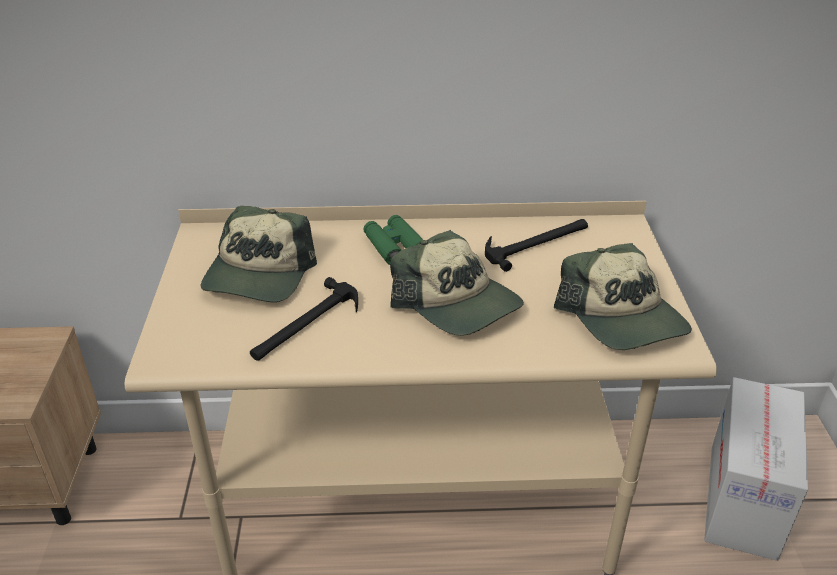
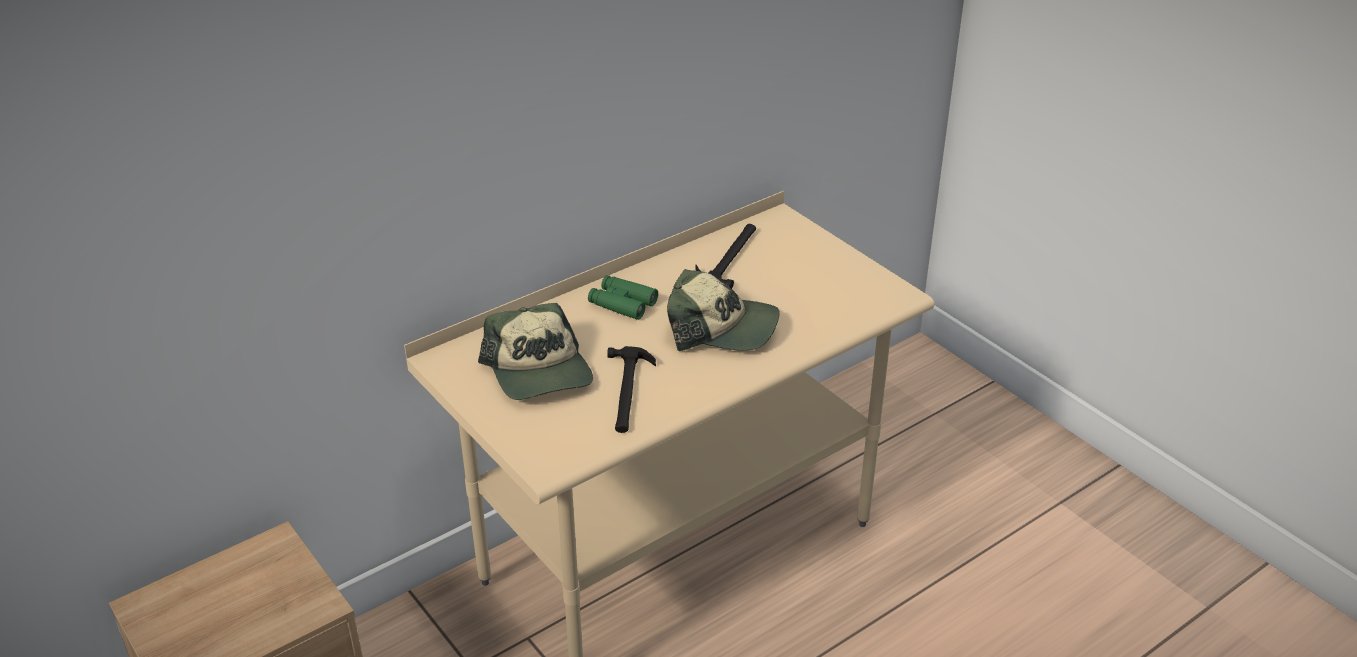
camera: 35 degrees left, 0 degrees up
(622, 317) = (846, 290): cap -> none
(743, 500) = (915, 423): cardboard box -> none

